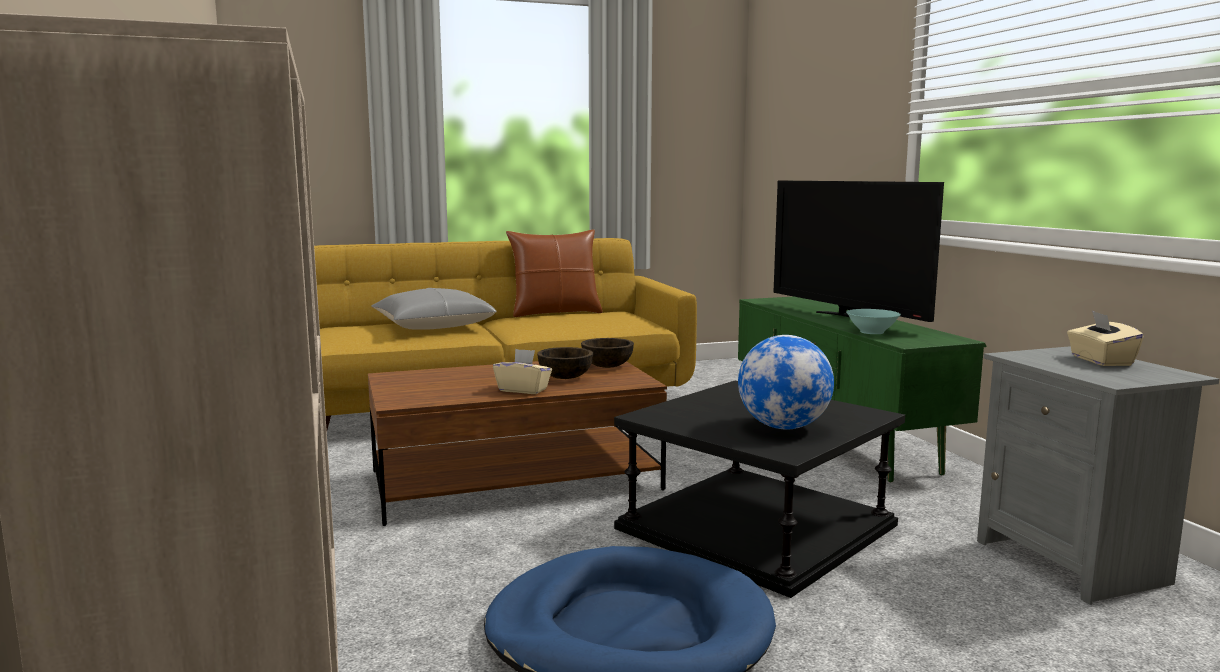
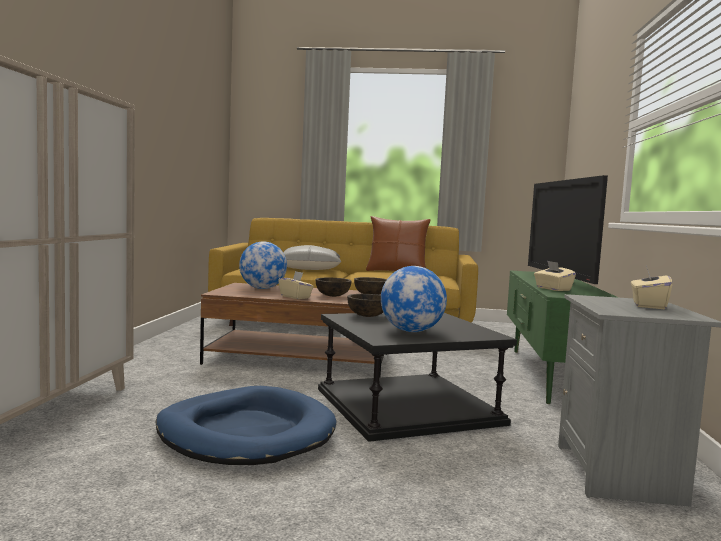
camera: 25 degrees right, 5 degrees down
(439, 380) = (262, 288): none -> globe
(679, 408) = (368, 316): none -> brown bowl
(872, 332) = (553, 289): turquoise bowl -> beige tissue box

